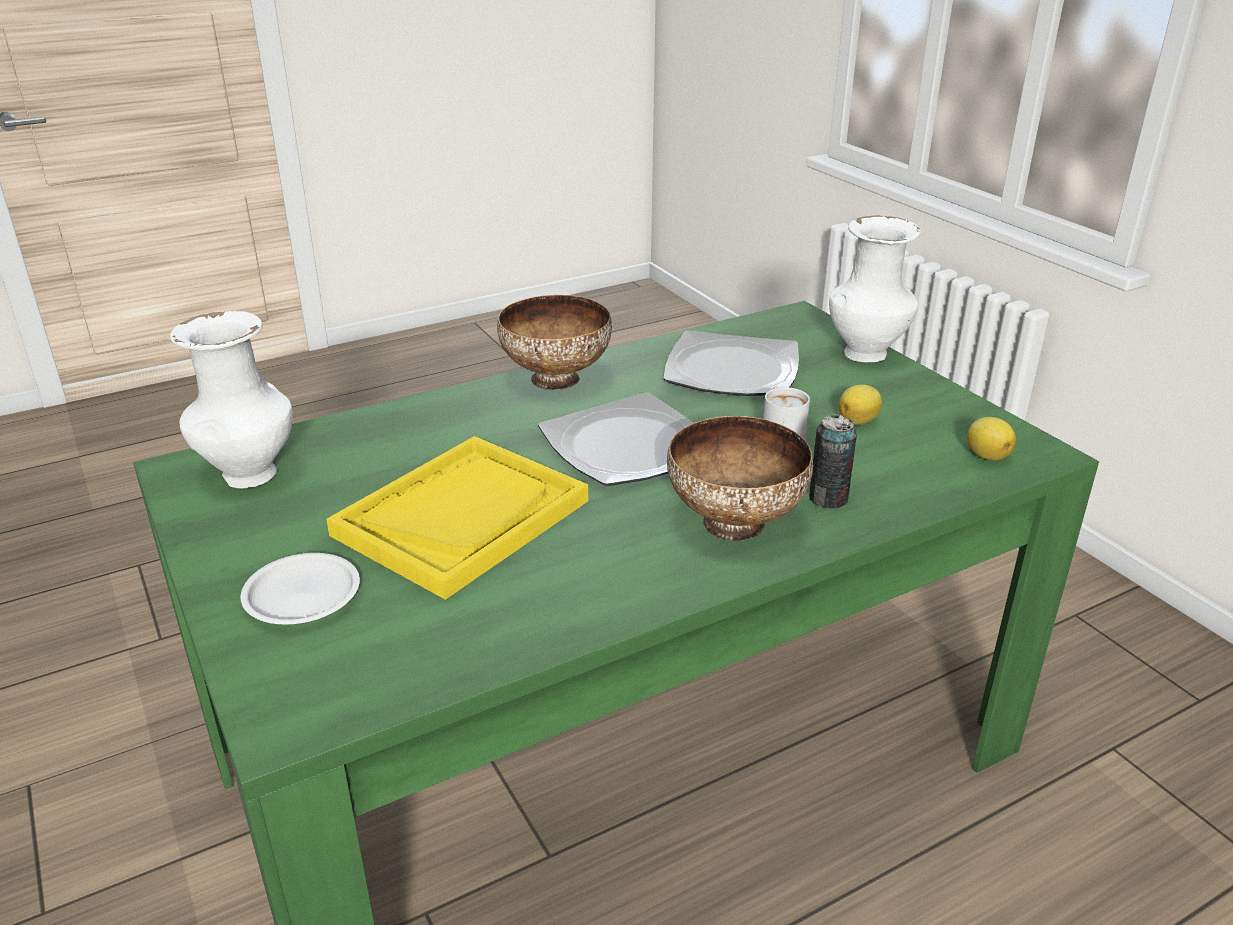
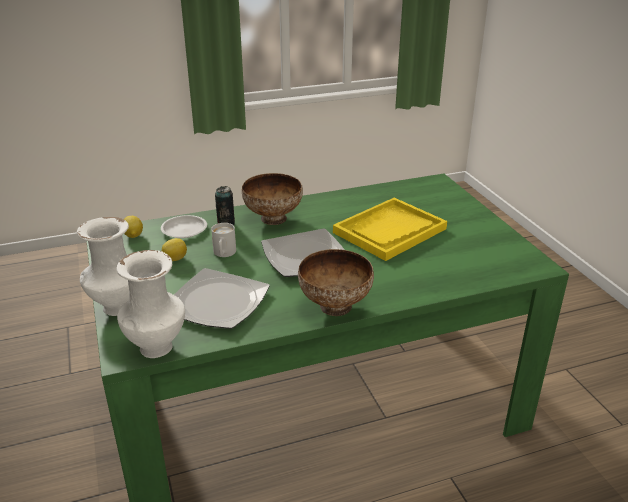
camera: 170 degrees left, 0 degrees up
(248, 476) = (499, 259): white vase -> white vase (157, 346)
(302, 596) = (447, 210): white plate -> white plate (184, 229)

